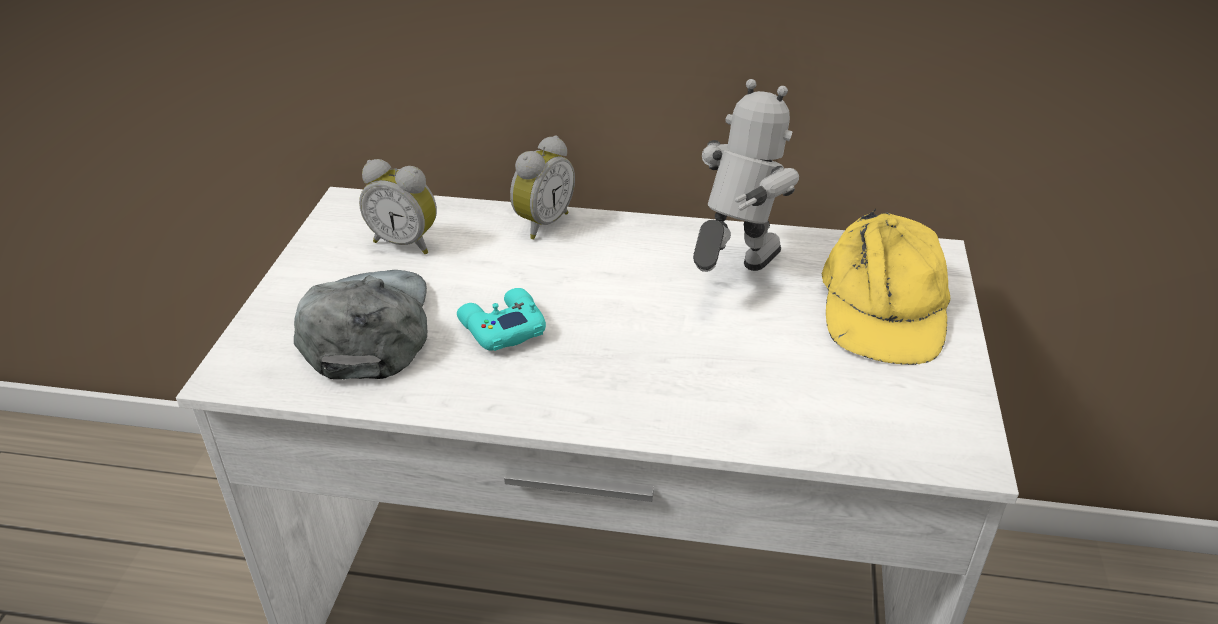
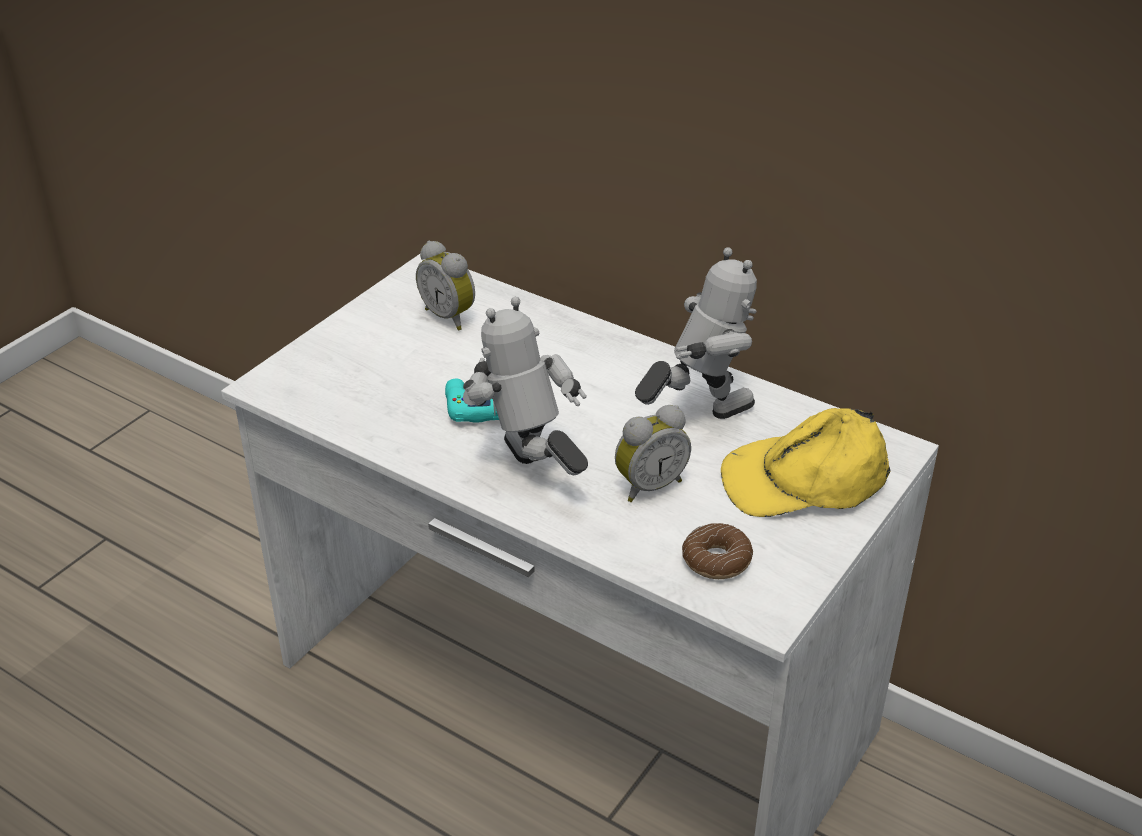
camera: 25 degrees right, 0 degrees up
(366, 327) = (378, 377): grey cap -> none
(541, 223) = (569, 328): alarm clock -> alarm clock (648, 485)
(612, 384) = (529, 474): none -> toy robot
(872, 415) = (716, 560): none -> donut
(882, 306) = (805, 480): yellow cap -> yellow cap turned 45 degrees clockwise

